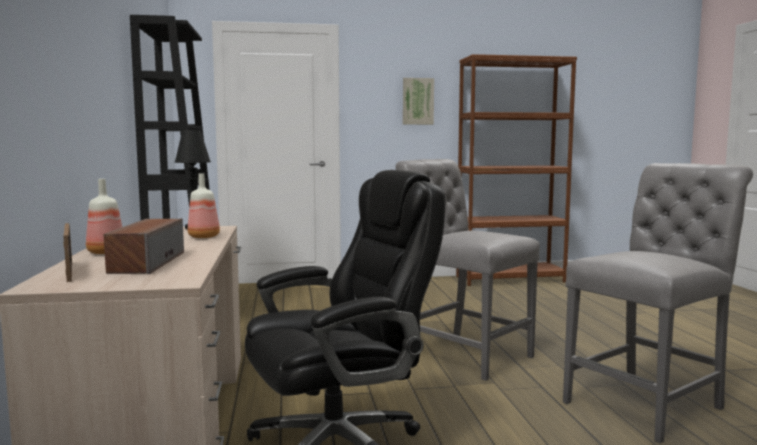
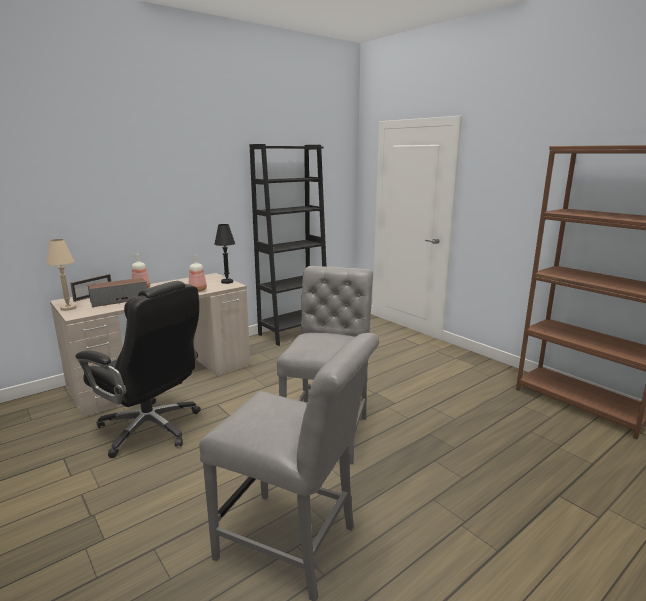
camera: 60 degrees right, 10 degrees up
(113, 284) = (68, 308): none -> beige table lamp
(417, 101) = (523, 191): picture -> none

